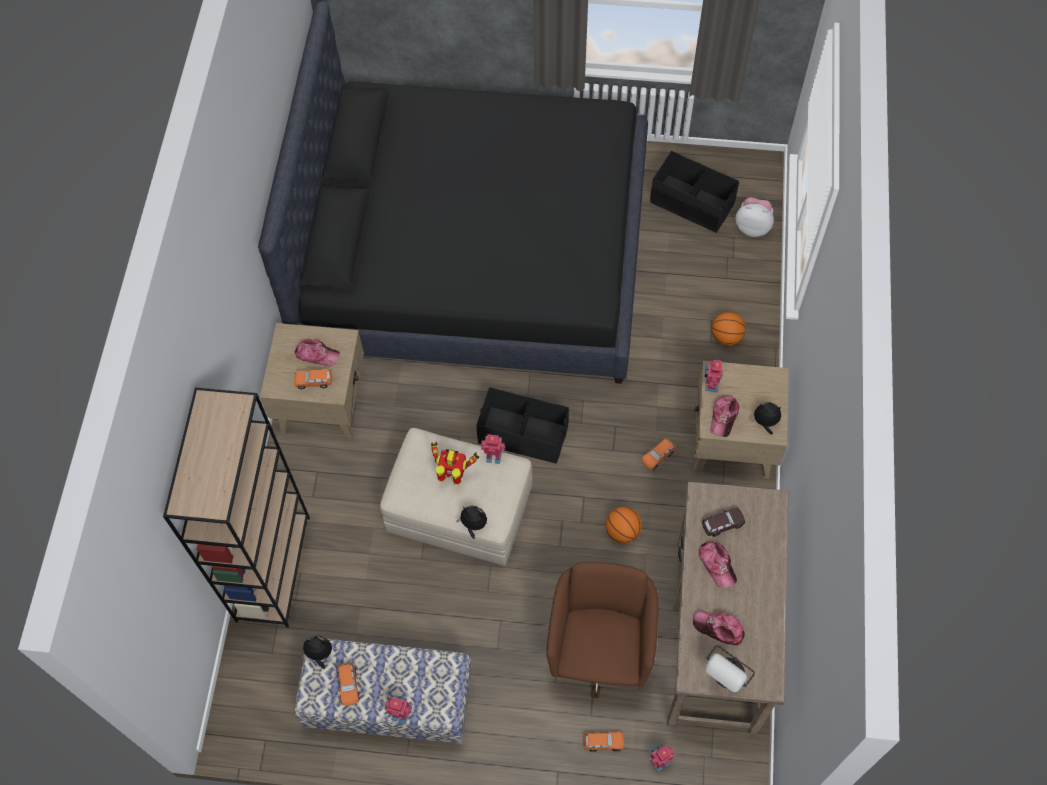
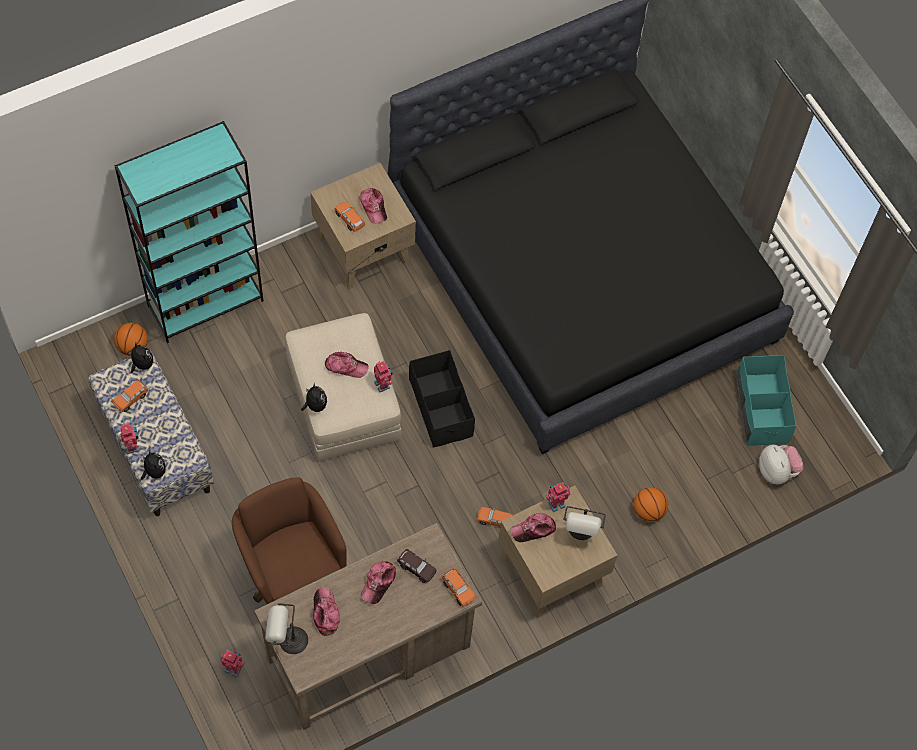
camera: 50 degrees right, 0 degrees up
(272, 568) = (206, 302): beige bookcase -> turquoise bookcase
(453, 476) = (346, 366): toy robot -> cap
(599, 654) = (292, 574): brown office chair -> brown office chair turned 90 degrees counterclockwise
(603, 742) = (222, 618): orange toy car -> orange toy car (458, 589)
(622, 531) = (409, 531): basketball -> basketball (133, 347)
(691, 204) = (761, 409): black storage box -> turquoise storage box
(750, 382) = (581, 533): none -> table lamp
(765, 422) = (551, 564): plush toy -> plush toy (154, 471)

